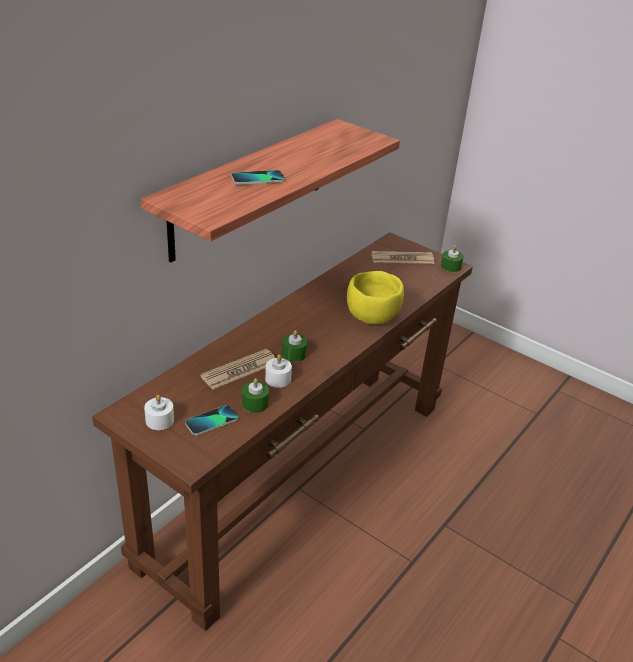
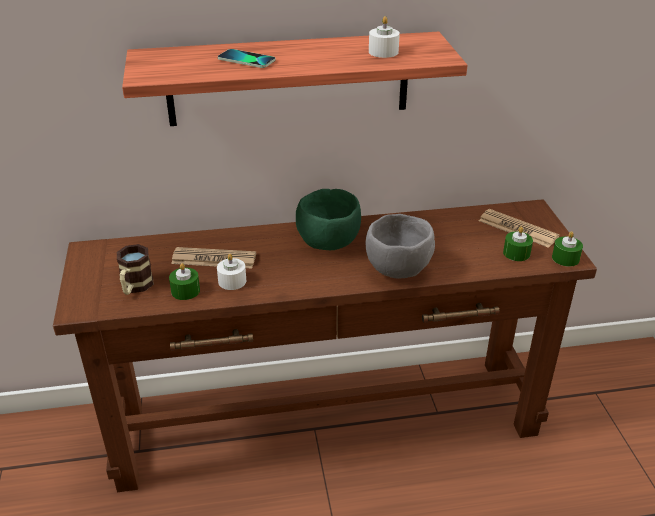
camera: 45 degrees right, 0 degrees up
(159, 420) = (103, 267): white candle -> white candle (383, 52)
(212, 421) = (135, 287): phone -> mug
(294, 354) = (276, 267): green candle -> green candle (516, 253)
(303, 319) = (330, 242): none -> green bowl
(373, 318) = (398, 270): yellow bowl -> grey bowl

